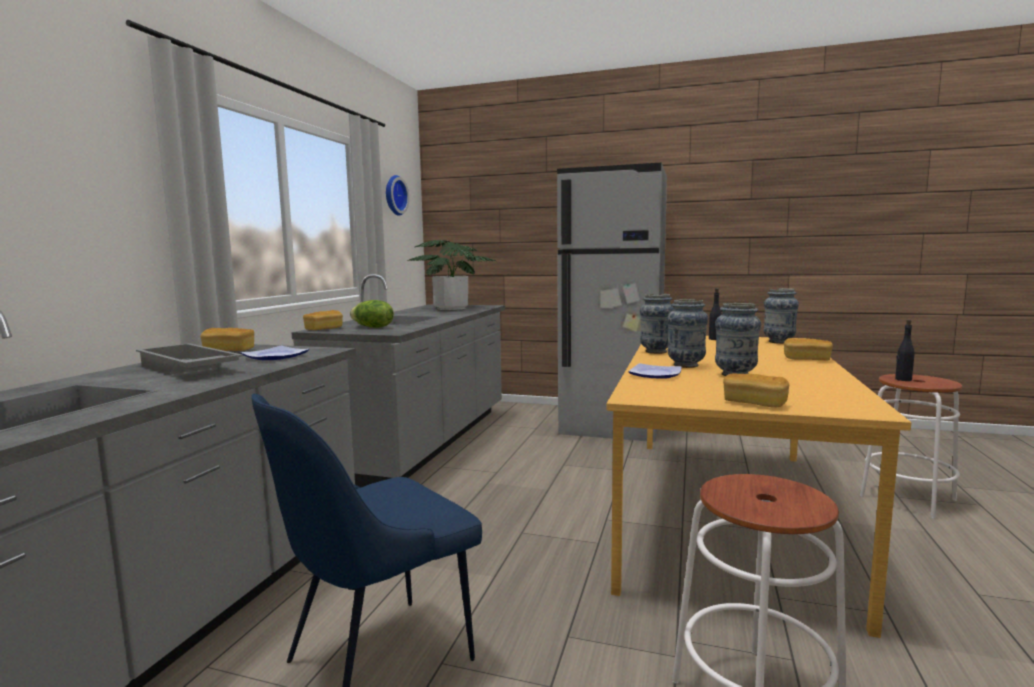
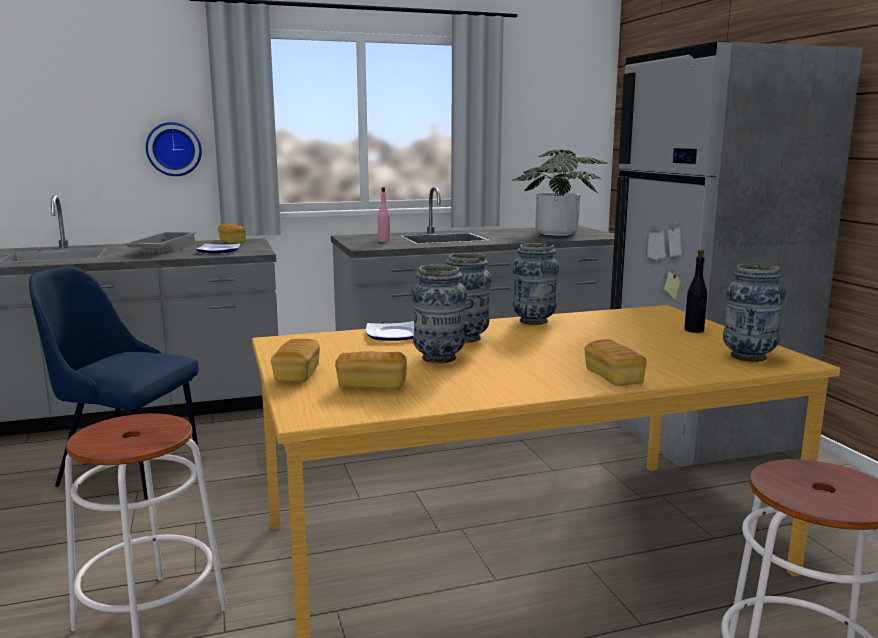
camera: 55 degrees right, 5 degrees up
(323, 329) = (355, 236): bread -> bread (371, 386)
(372, 327) = (384, 241): lettuce -> pink bottle
(394, 195) = (549, 93): wall clock -> wall clock (174, 149)
(903, 379) = (804, 475): black bottle -> none

